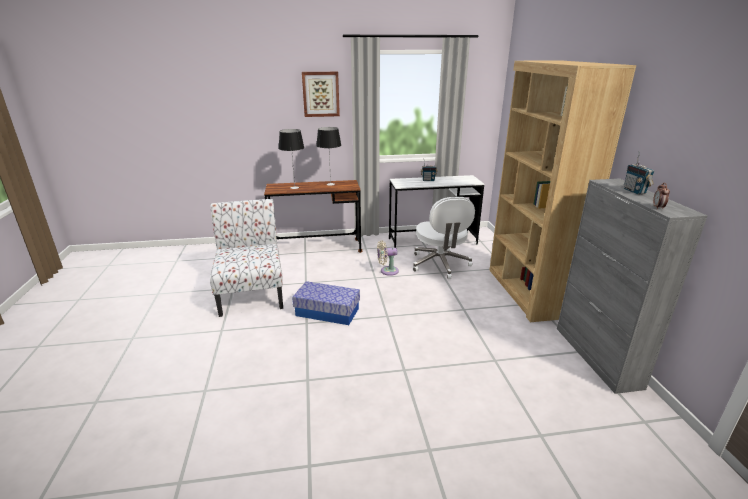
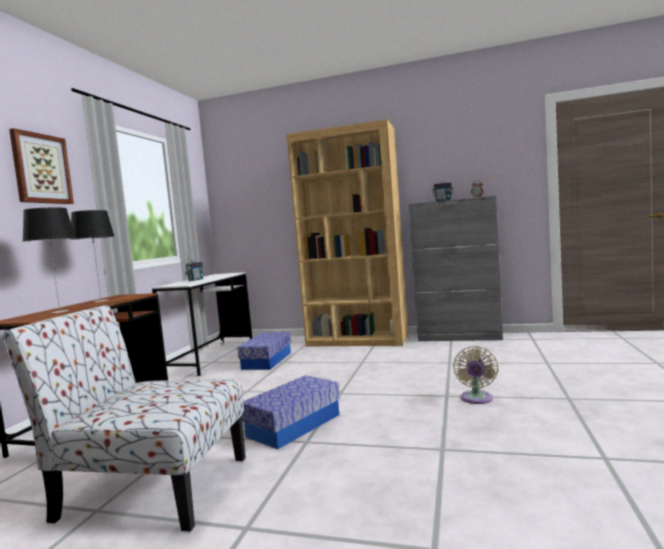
camera: 65 degrees left, 20 degrees down
(387, 271) = (242, 384): beige fan -> beige fan (476, 399)
(440, 265) = (267, 360): white office chair -> storage box

